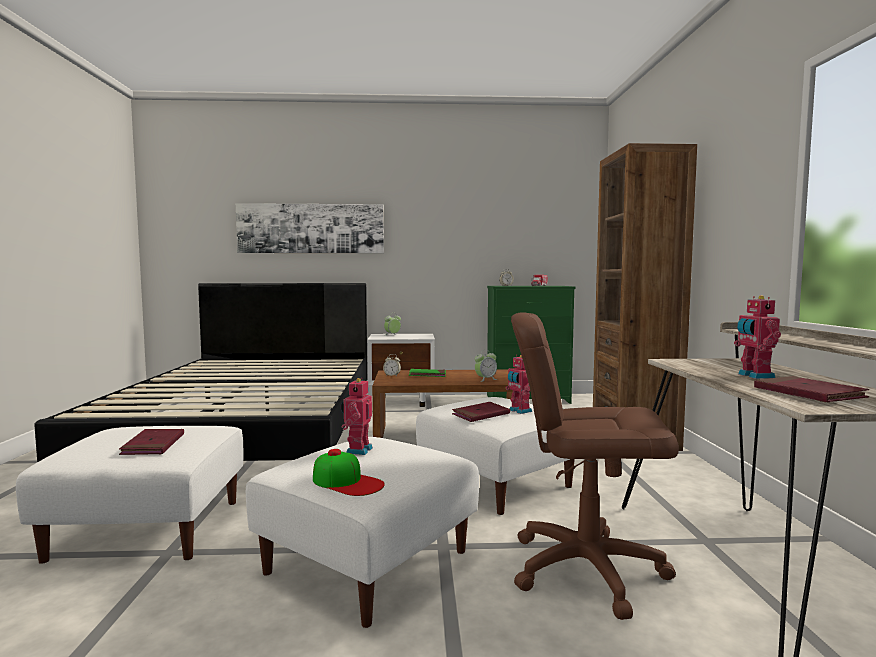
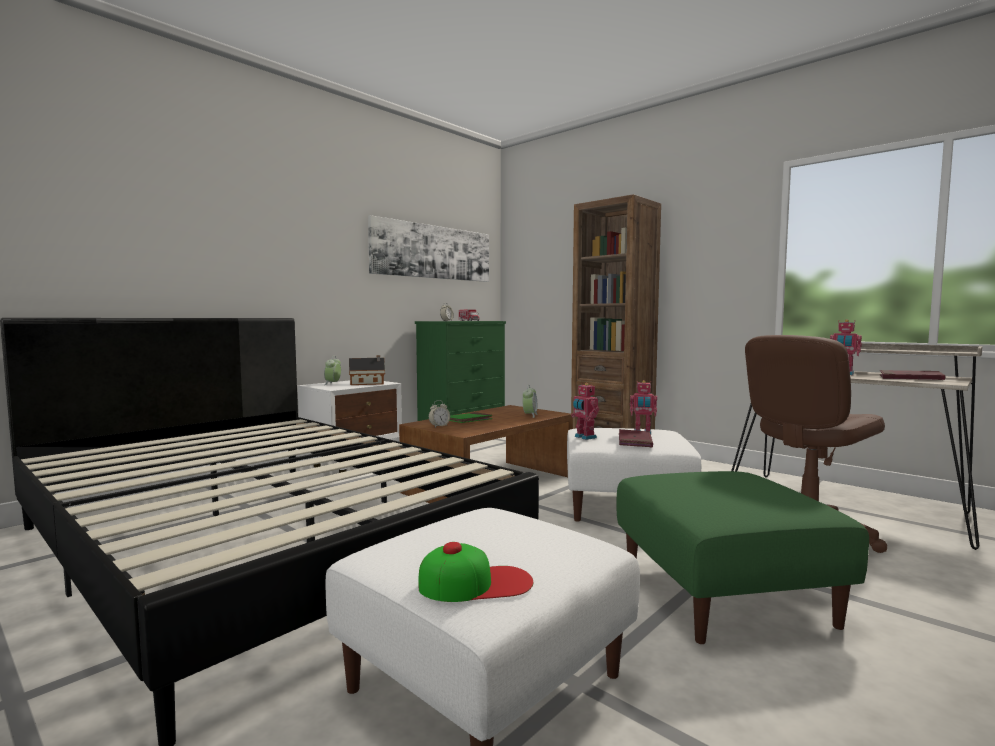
camera: 45 degrees left, 0 degrees up
(153, 445) = (521, 547): red book -> none
(311, 228) = (205, 237): picture -> picture (433, 252)
(347, 482) = (780, 506): cap -> cap (476, 583)
(357, 450) = (686, 486): toy robot -> toy robot (584, 437)
(368, 562) = (725, 593): white ottoman -> green ottoman
(413, 337) = (368, 383): none -> toy house

